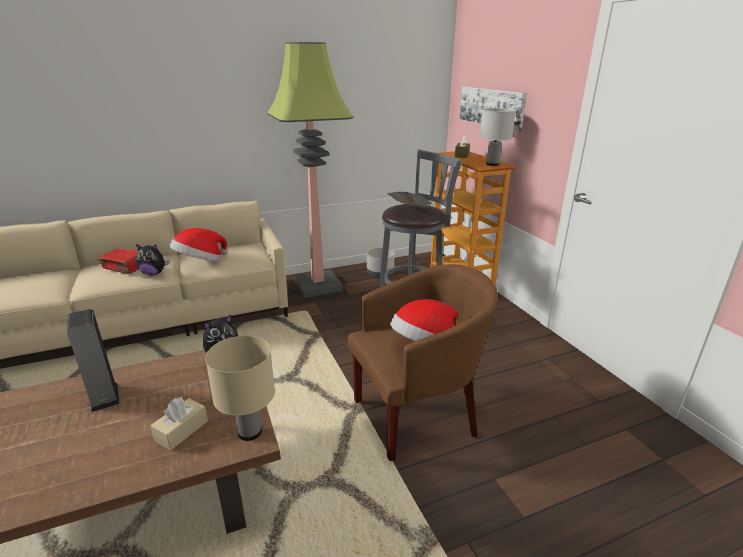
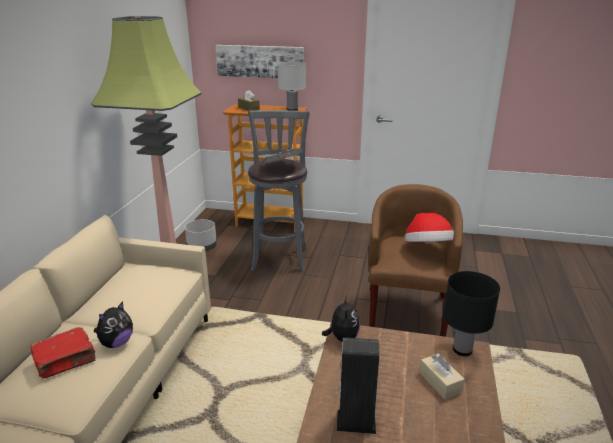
camera: 55 degrees left, 0 degrees up
(200, 262) = (134, 305): hat -> none
(249, 432) = (462, 350): beige table lamp -> black table lamp

